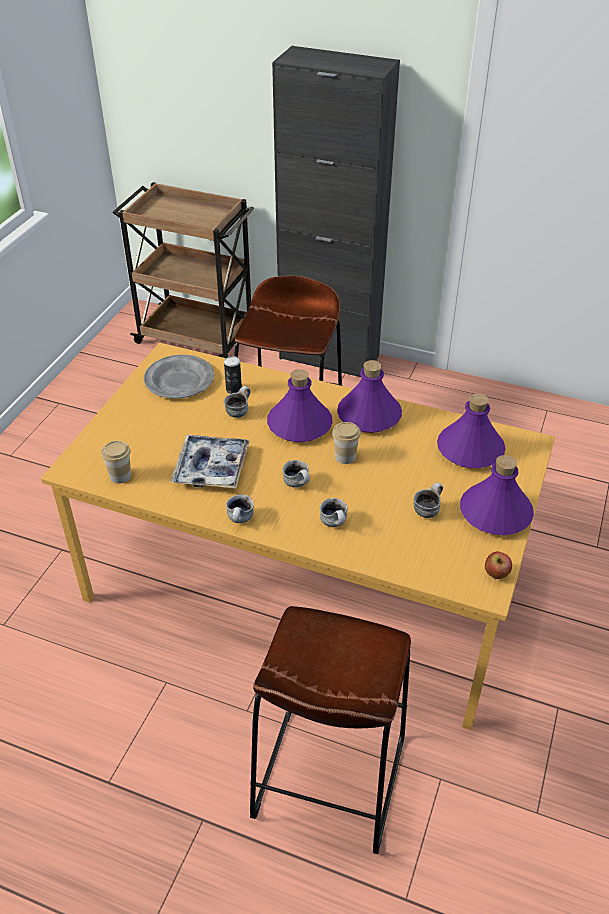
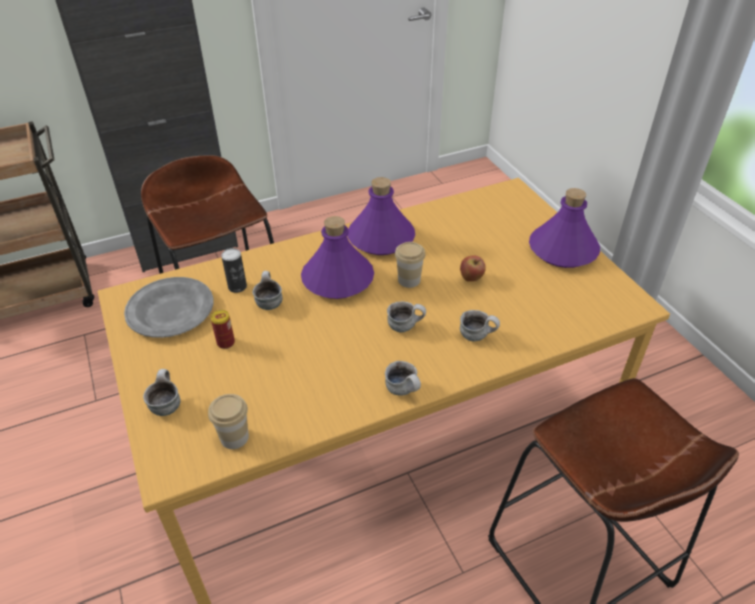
camera: 45 degrees left, 0 degrees up
(183, 420) = (226, 342): none -> can
(211, 468) = (313, 365): tray -> none
(427, 509) = (520, 278): mug -> mug (165, 404)
(470, 450) = (484, 218): purple bottle -> none
(496, 575) = (625, 291): apple -> apple (471, 278)

